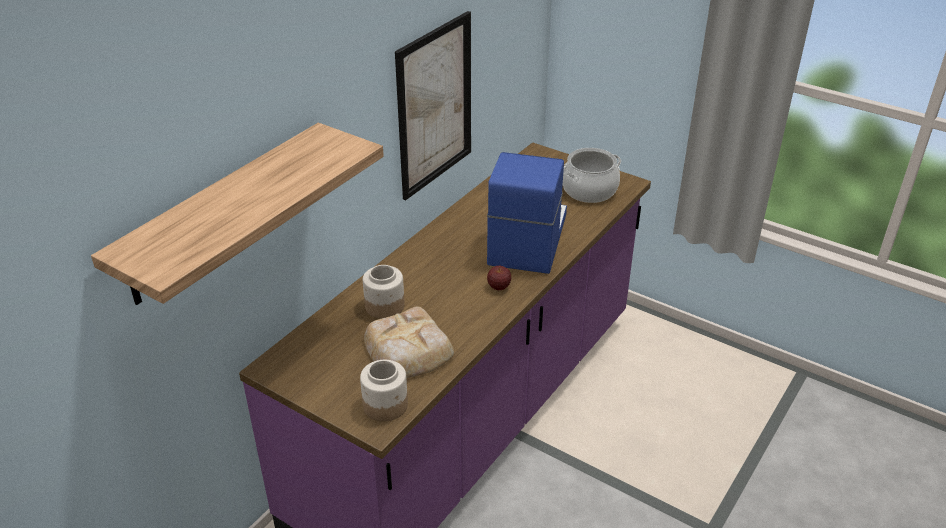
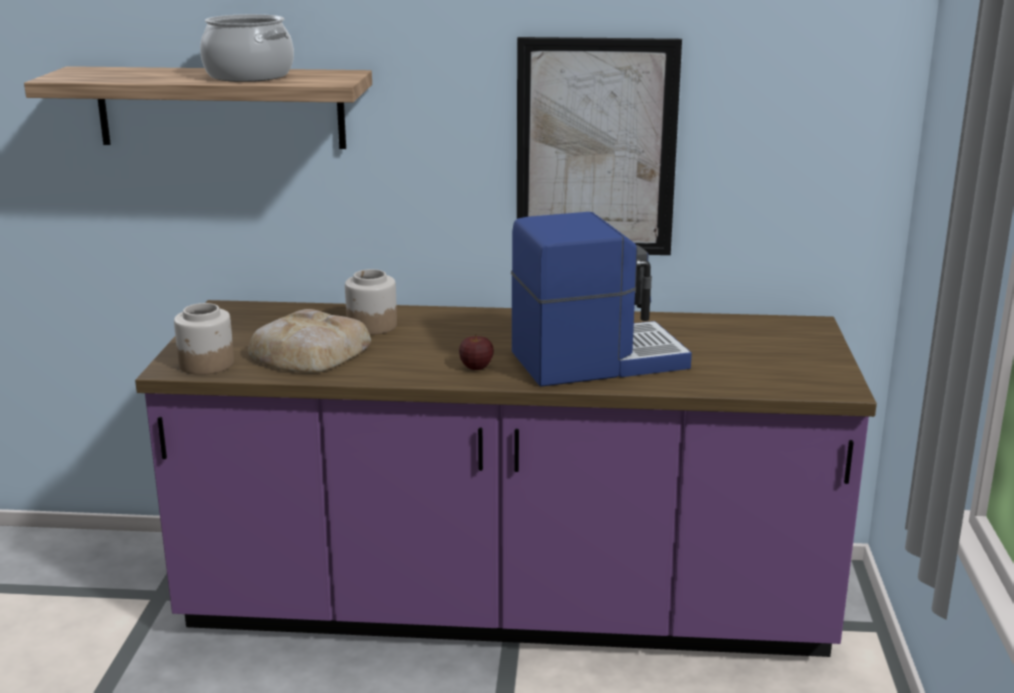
camera: 60 degrees right, 15 degrees down
(589, 190) = (774, 370): cooking pot -> cooking pot (248, 76)

